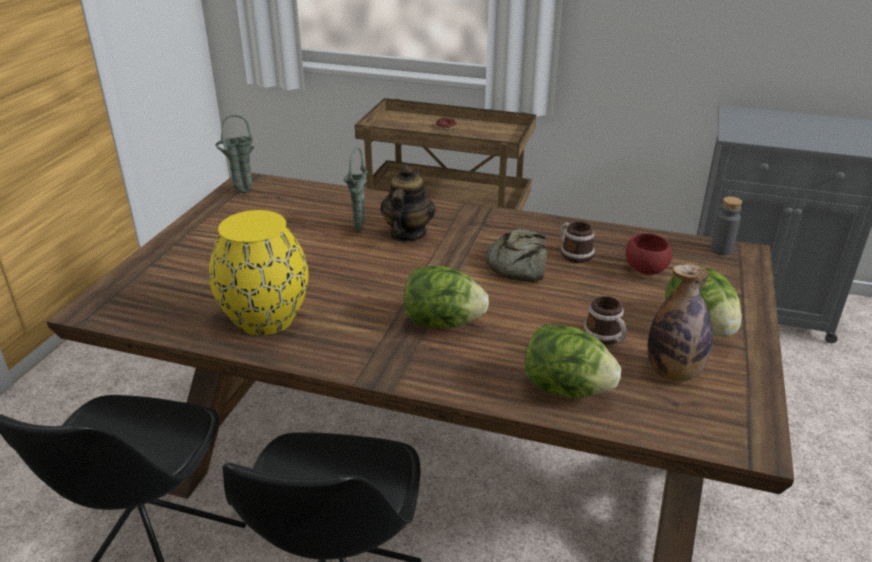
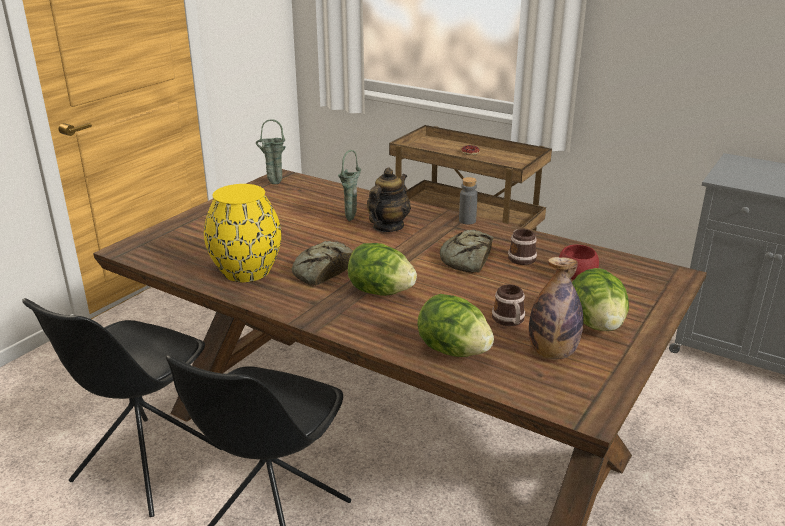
camera: 15 degrees right, 5 degrees down
(359, 304) = (322, 271): none -> bread
(721, 250) = (657, 270): grey bottle -> grey bottle (467, 221)

